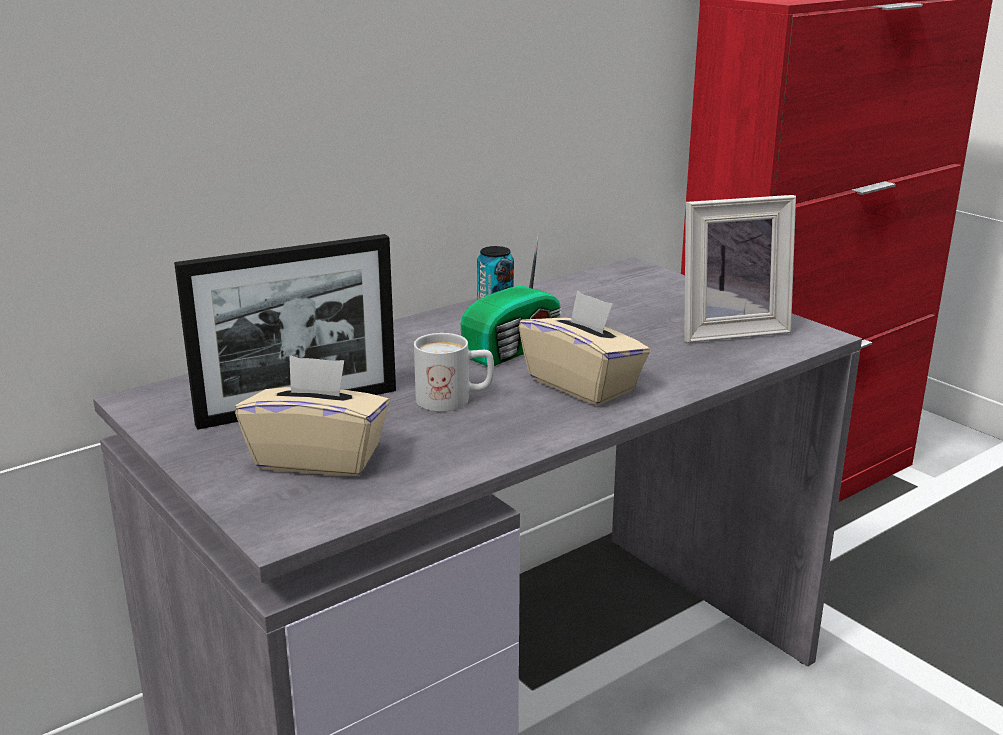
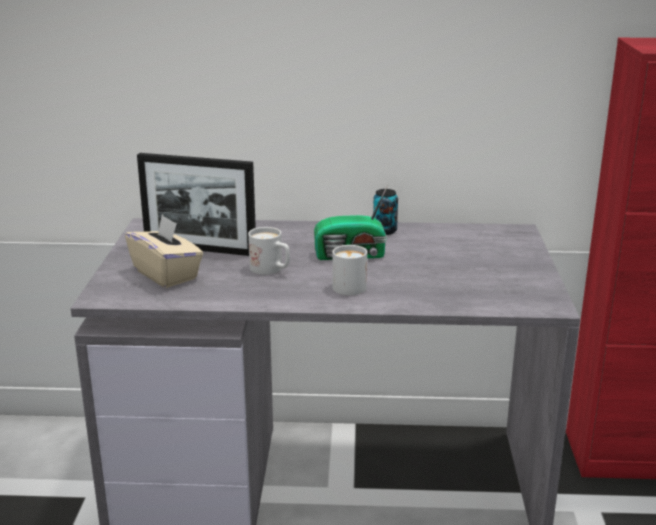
camera: 40 degrees right, 0 degrees up
(583, 384) = (348, 284): beige tissue box -> white mug
(729, 329) = (498, 284): picture frame -> none

